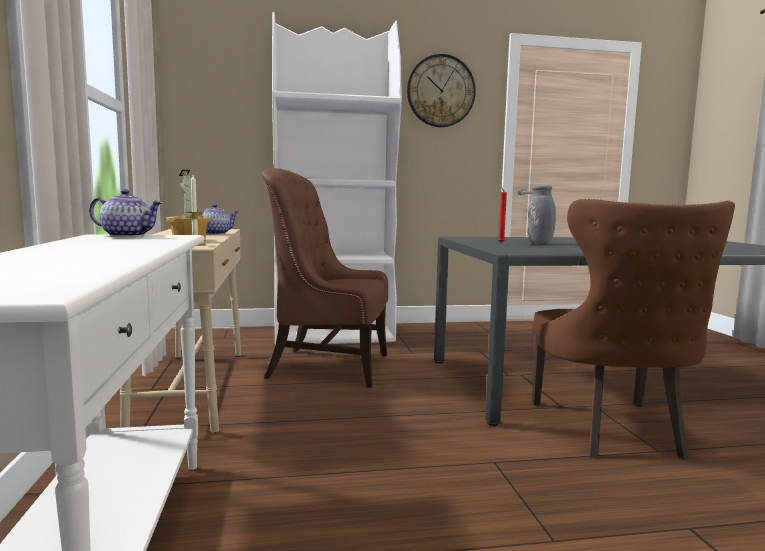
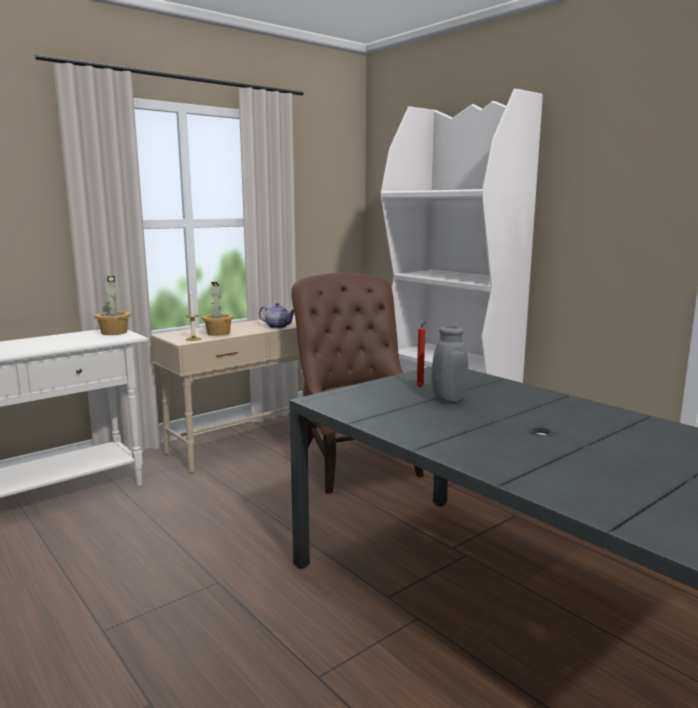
camera: 60 degrees right, 5 degrees up
(128, 236) = (114, 332): teapot -> potted plant
(440, 91) = (609, 160): wall clock -> none
(612, 430) = (349, 639): brown chair -> none

